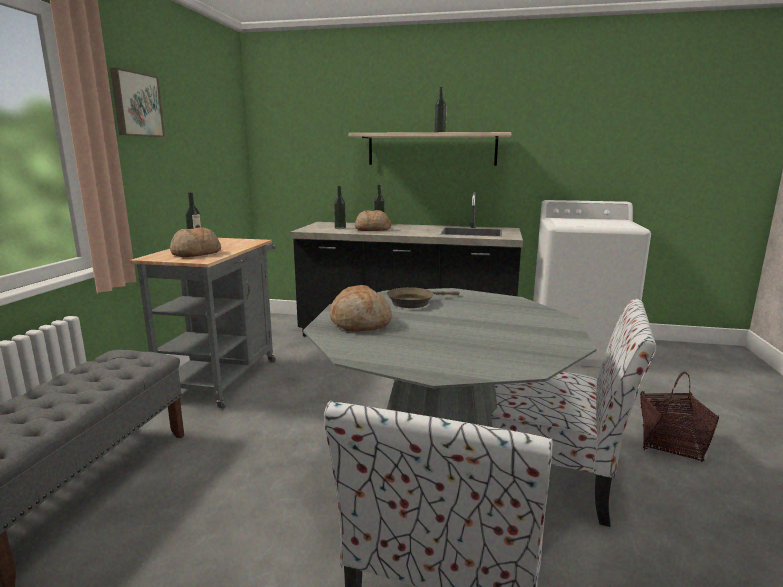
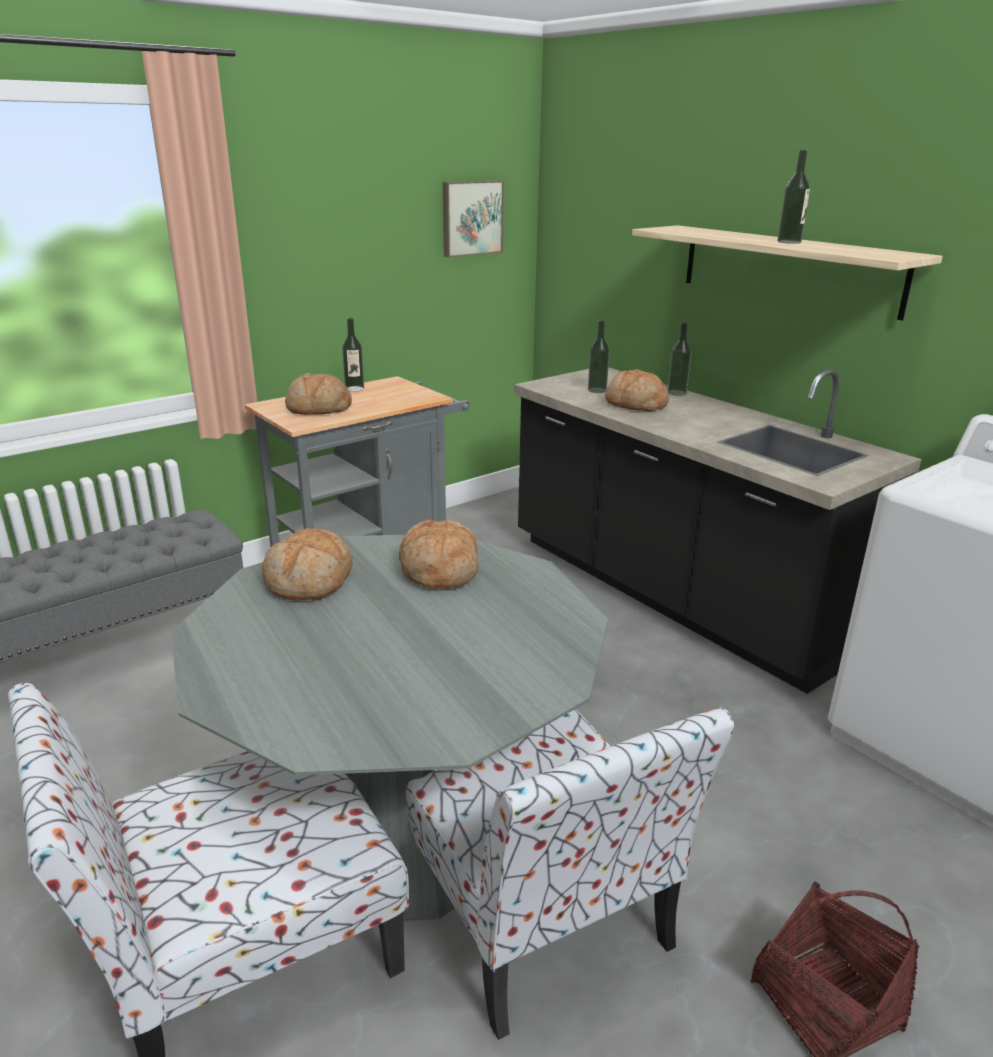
camera: 40 degrees right, 10 degrees up
(136, 104) = (300, 193): picture -> picture (471, 218)
(414, 302) = (438, 570): brown frying pan -> bread

